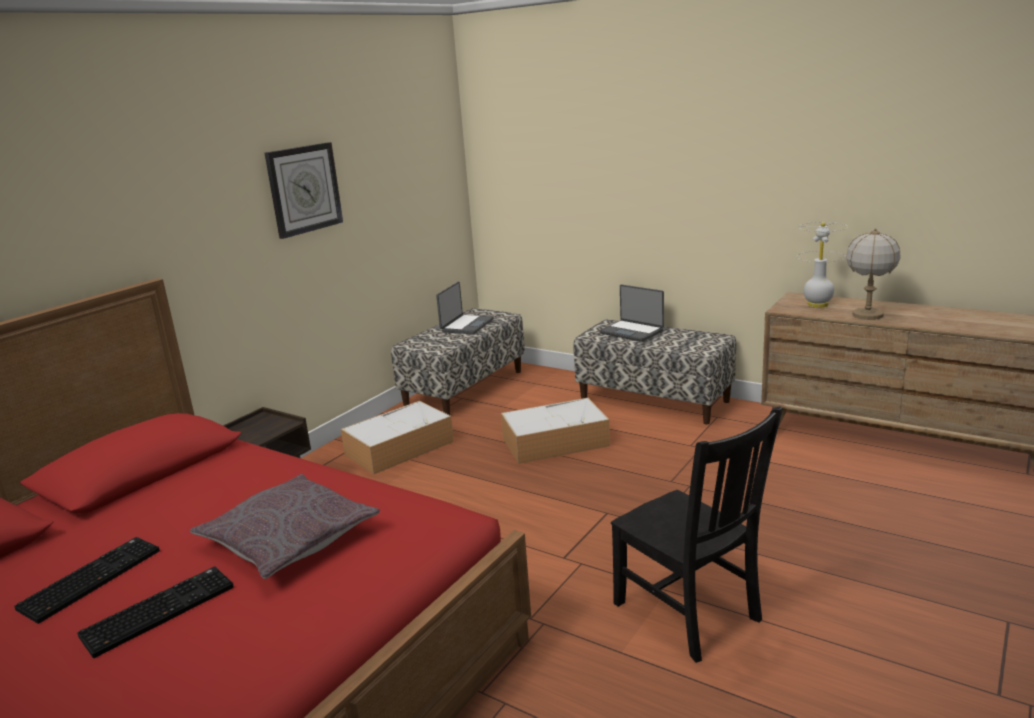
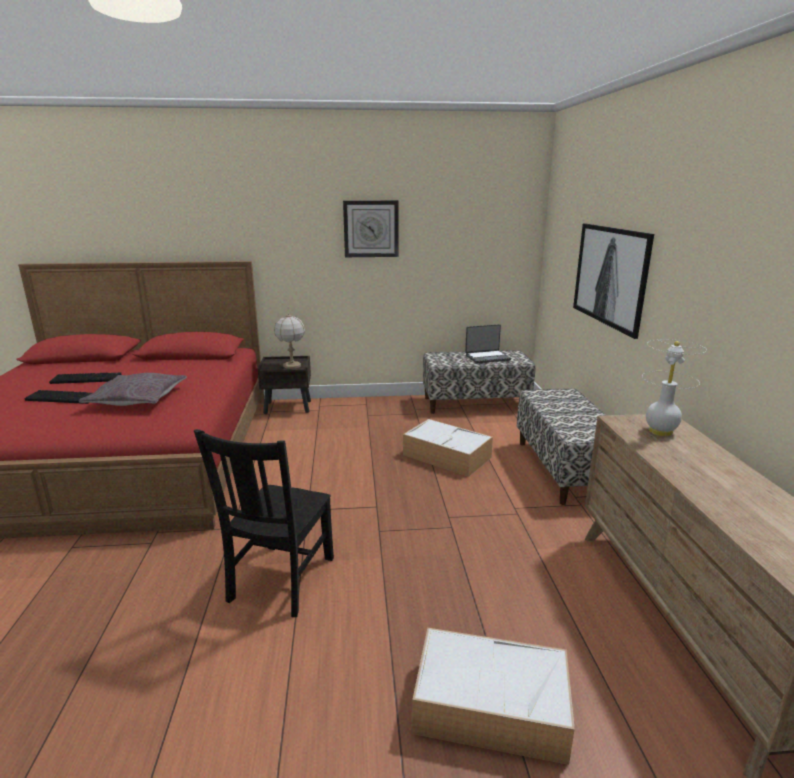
camera: 50 degrees right, 0 degrees up
(400, 447) = (378, 415): storage box -> storage box (493, 706)
(632, 331) = (567, 403): laptop -> none
(640, 188) = (611, 276): none -> picture
(867, 315) = (672, 458): table lamp -> table lamp (291, 366)

